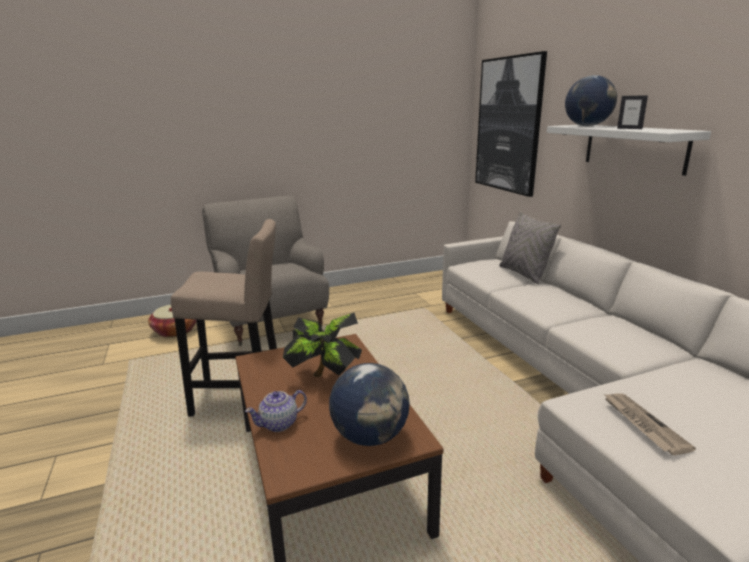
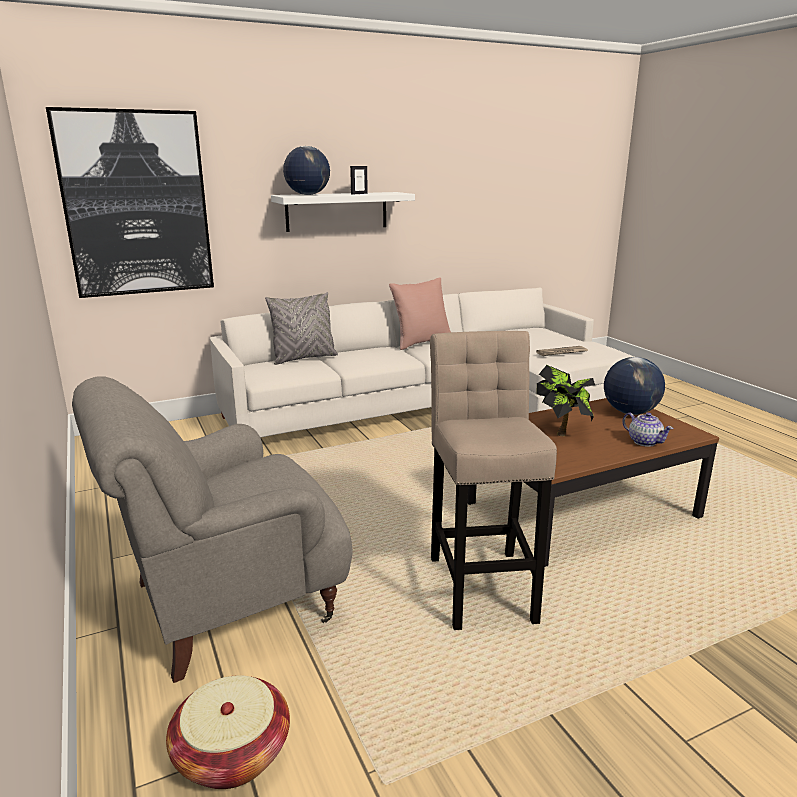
camera: 95 degrees left, 0 degrees up
(621, 322) = (421, 342): none -> pink pillow

